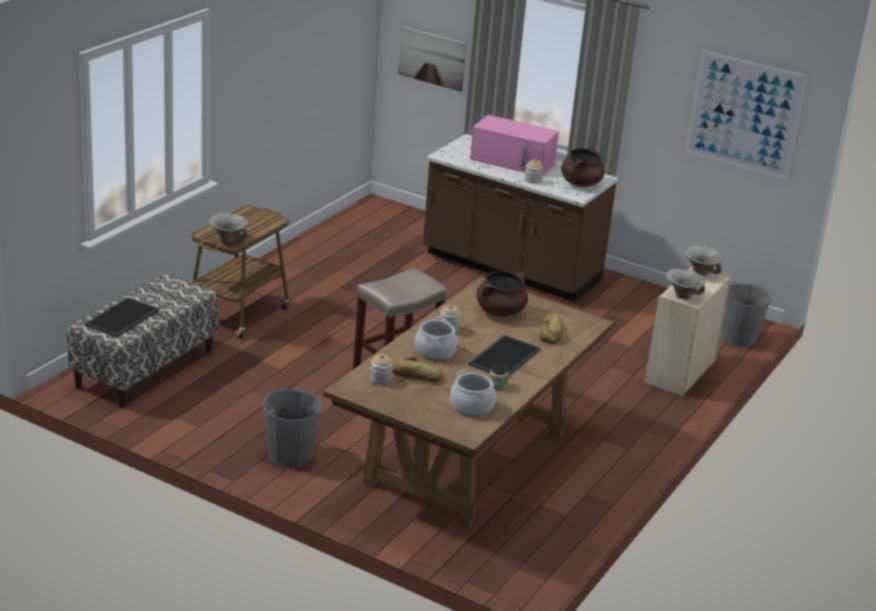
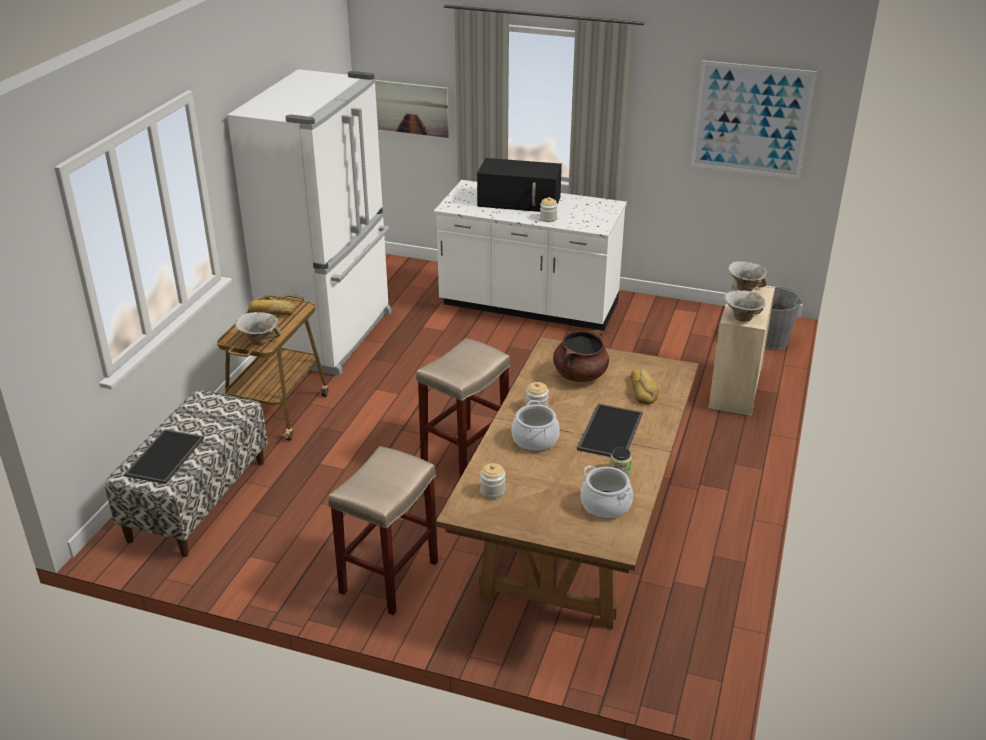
camera: 10 degrees left, 5 degrees up
(290, 454) = (389, 576): grey bucket -> beige stool
(309, 262) = (332, 336): none -> white fridge
(416, 375) = (528, 477): bread -> bread (271, 312)
(510, 268) = (528, 306): brown counter -> white counter
(514, 161) = (520, 201): pink microwave -> black microwave
(581, 183) = (595, 214): brown cooking pot -> none

